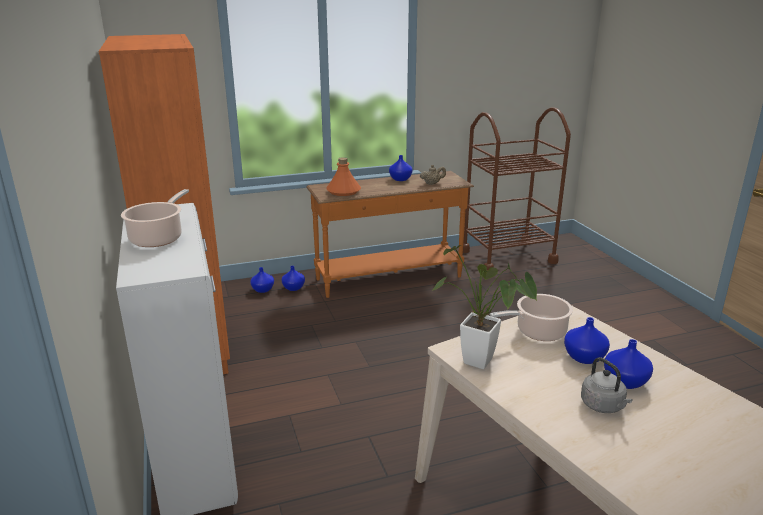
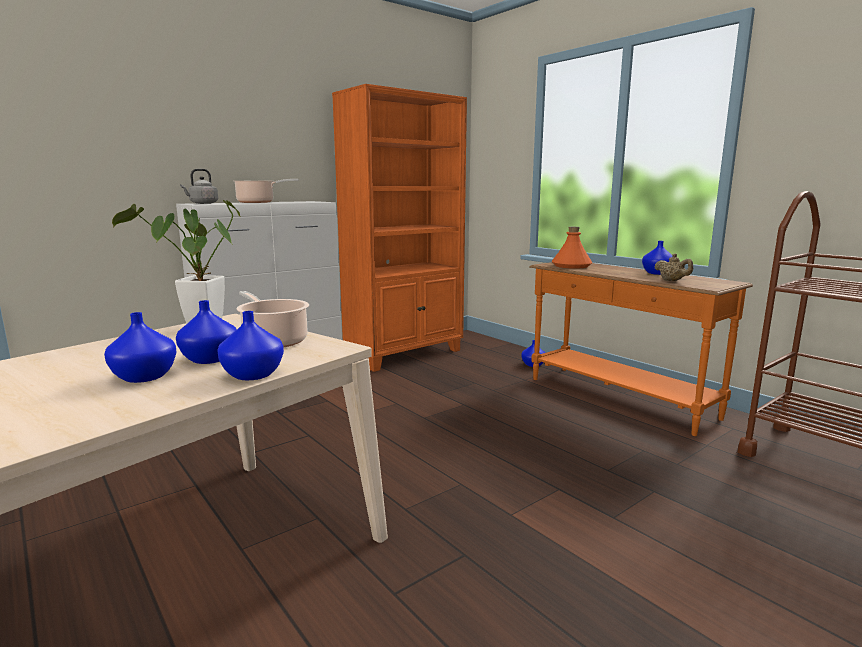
camera: 70 degrees right, 10 degrees down
(263, 289) = (514, 356): blue vase -> blue vase (254, 375)
(603, 406) = (93, 368): grey kettle -> grey kettle (202, 203)

